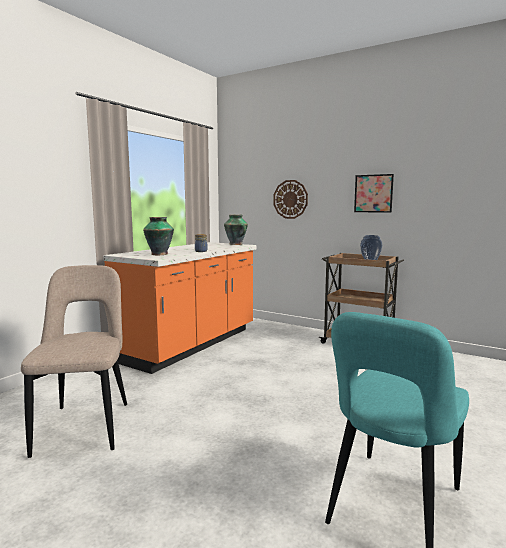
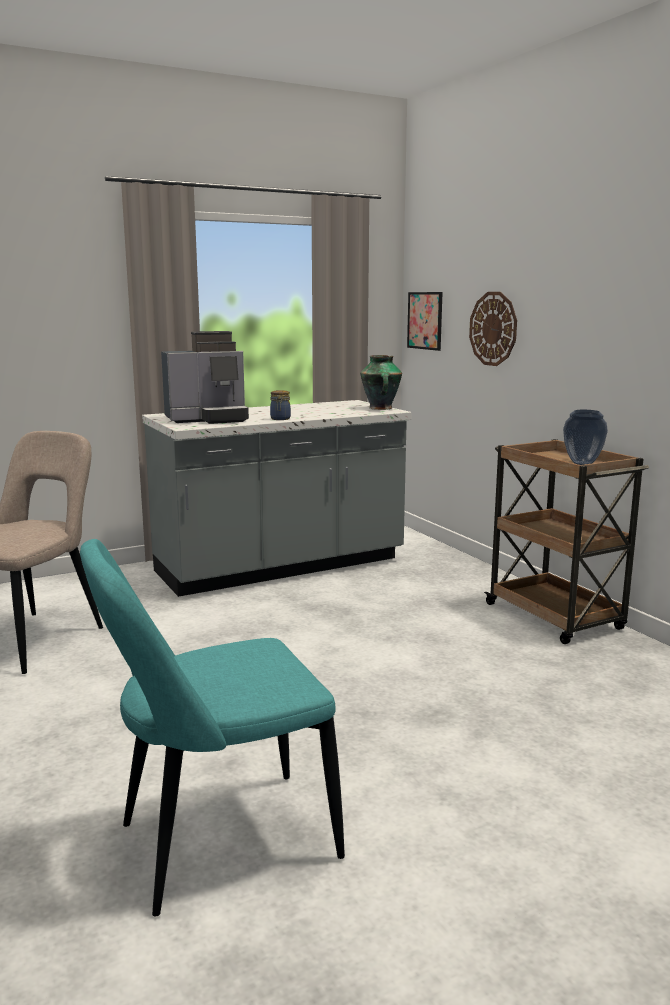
camera: 30 degrees right, 5 degrees up
(158, 254) = (208, 419): vase -> coffee machine
(191, 345) = (281, 567): orange counter -> grey counter
(373, 193) = (615, 324): picture -> picture (425, 320)

